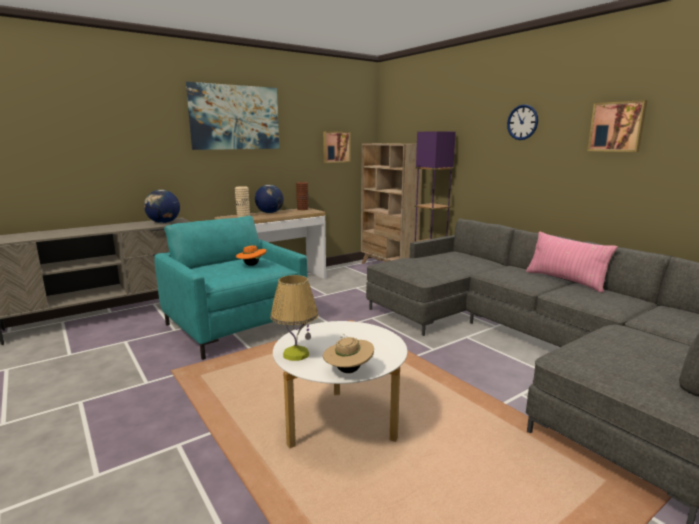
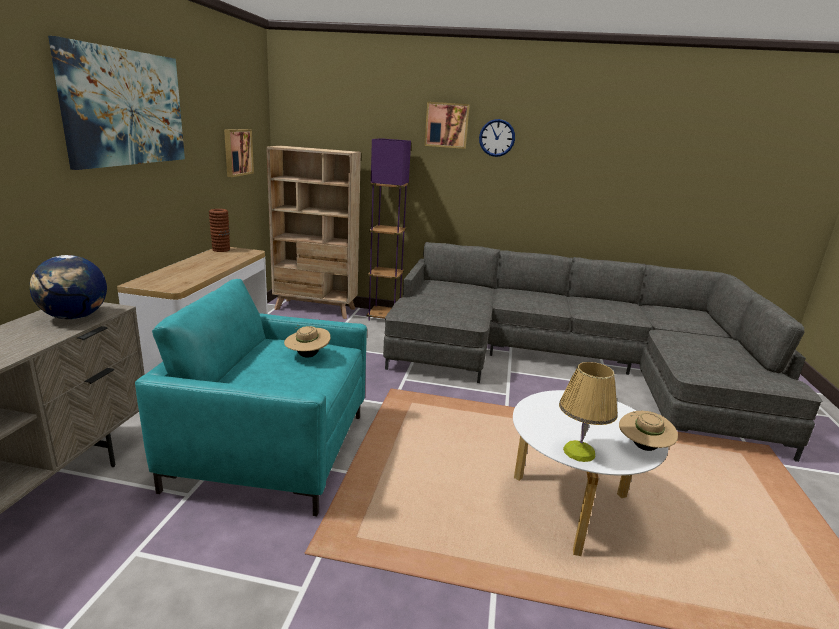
camera: 45 degrees left, 5 degrees up
(243, 216) = (167, 277): beige vase -> none
(251, 265) = (307, 355): orange hat -> beige hat
(269, 213) = (191, 264): globe -> none
(565, 280) = (565, 296): pink pillow -> none
(617, 127) = (594, 151): picture -> picture (447, 125)

